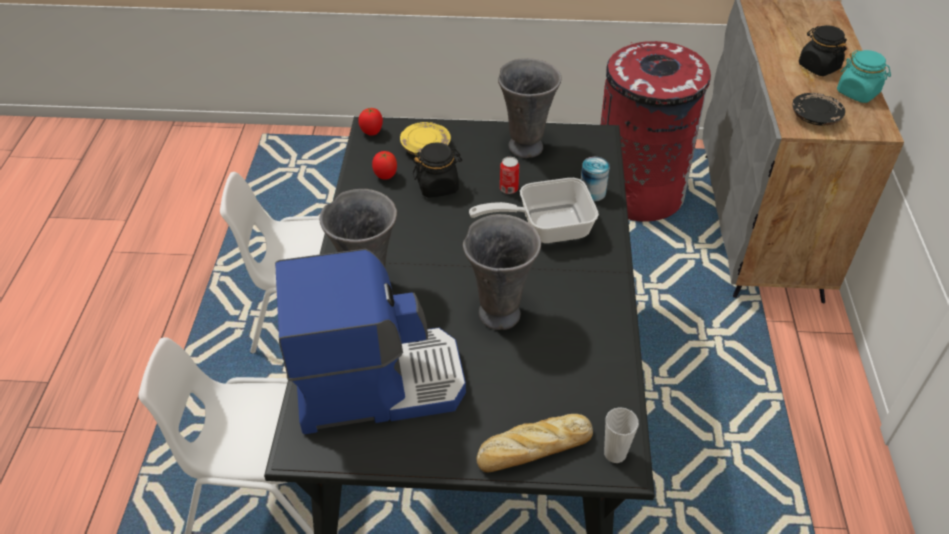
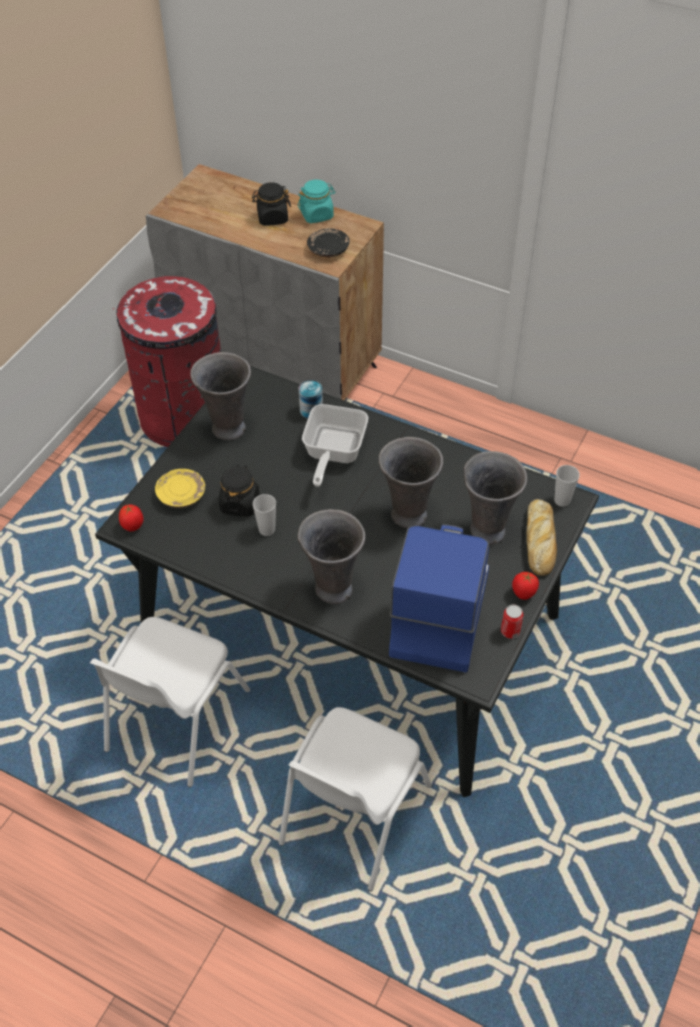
camera: 65 degrees left, 5 degrees up
(385, 176) = (203, 535): tomato -> tomato (523, 594)
(416, 214) = (267, 529): none -> cup
(509, 189) = (273, 459): can -> can (510, 631)
(520, 390) = (487, 529): none -> grey vase

